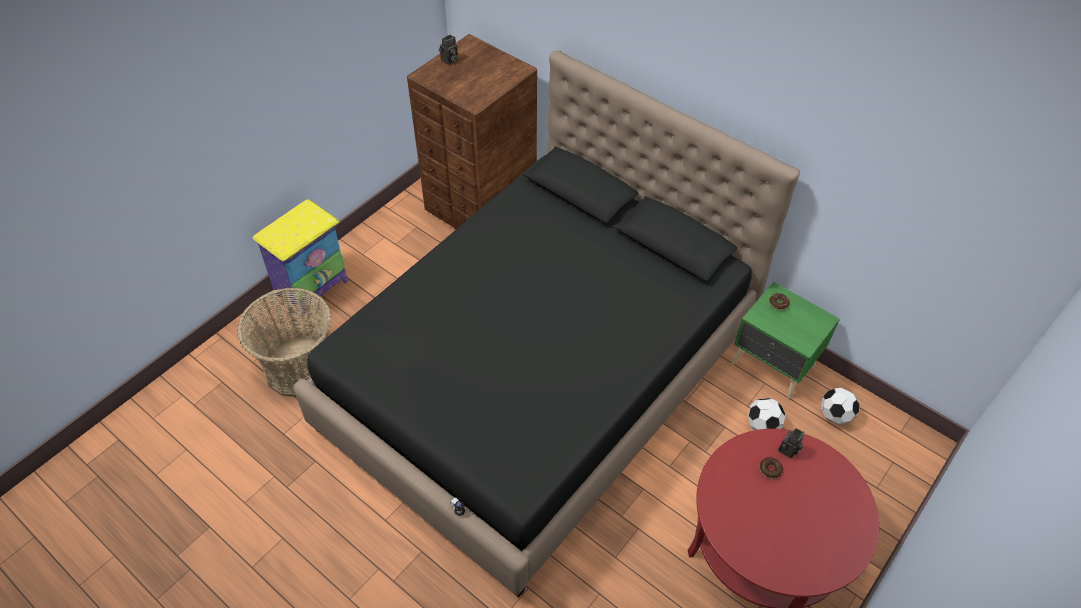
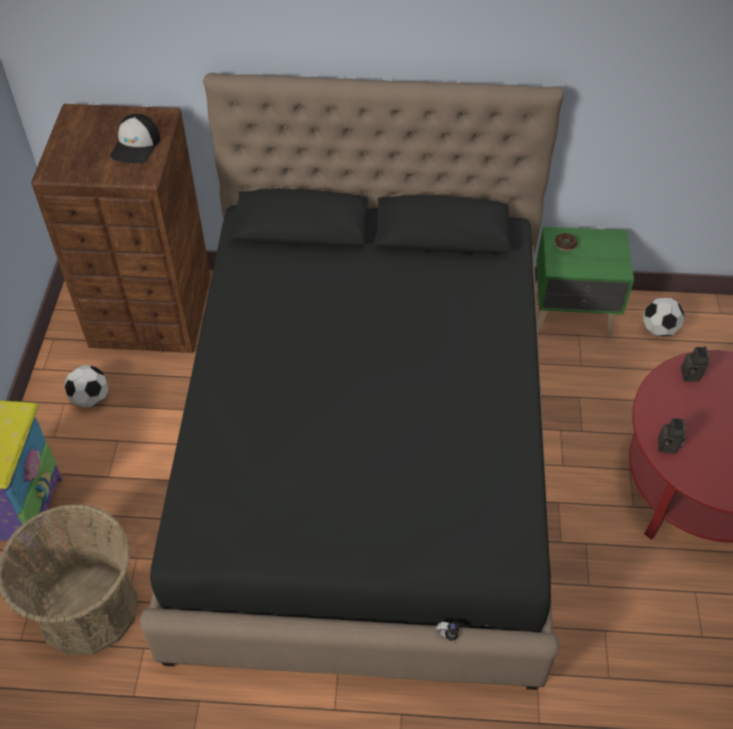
camera: 35 degrees left, 0 degrees up
(449, 61) = (69, 143): camera -> camera (668, 447)
(487, 81) = (136, 146): none -> cap
(762, 425) = (609, 376): football -> football (91, 398)
(770, 470) = (692, 402): donut -> none

